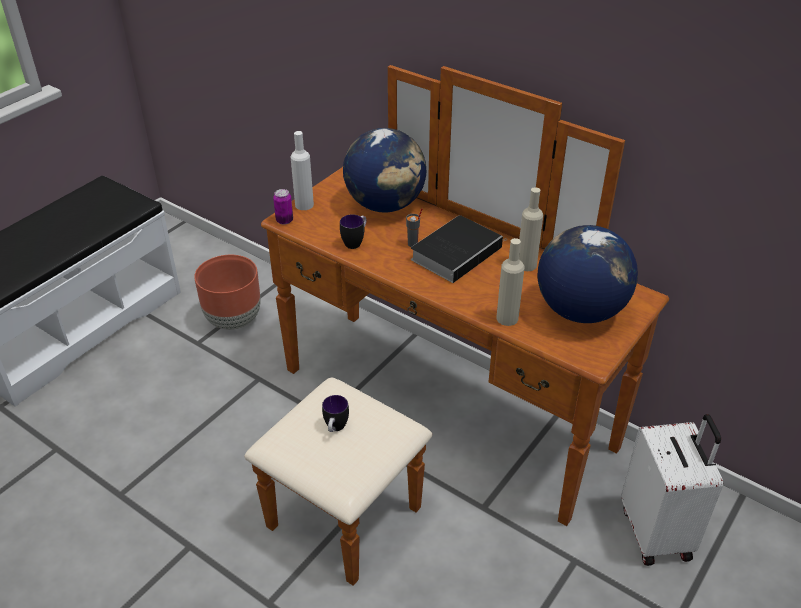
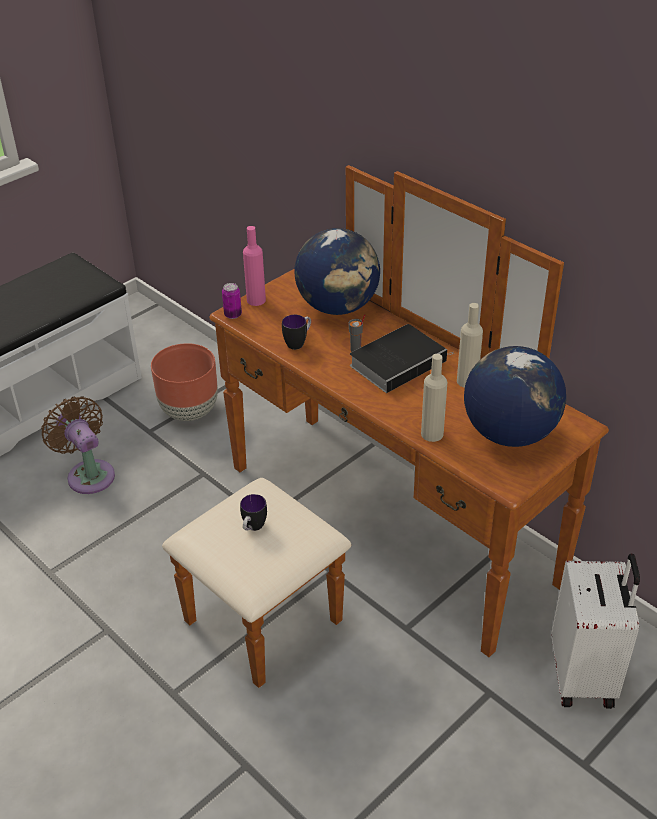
camera: 10 degrees right, 0 degrees up
(144, 390) = (88, 474): none -> brown fan
(304, 205) = (256, 300): white bottle -> pink bottle

